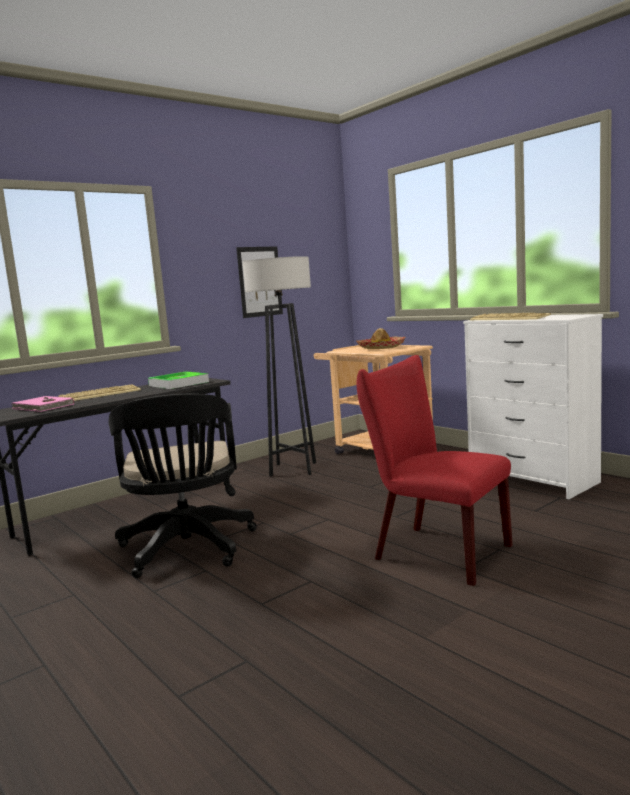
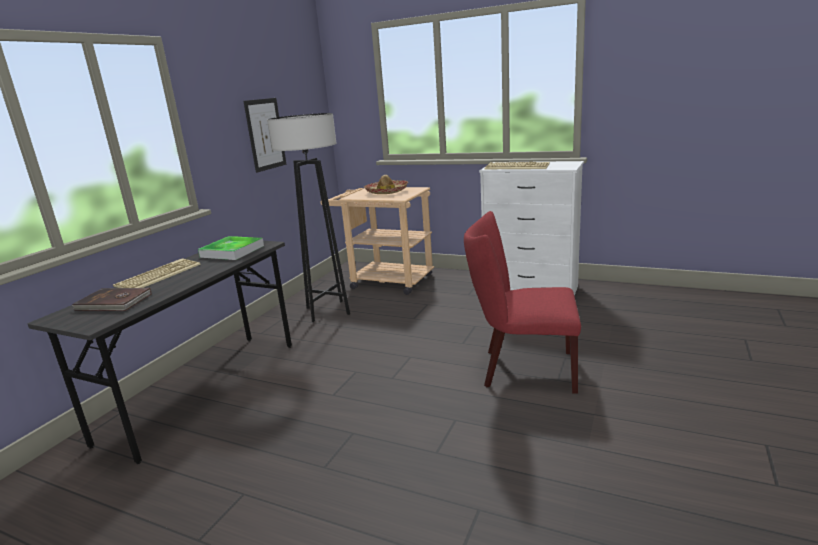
camera: 25 degrees left, 10 degrees up
(42, 407) = (113, 303): pink book -> brown book
(187, 550) = (312, 416): black office chair -> none

